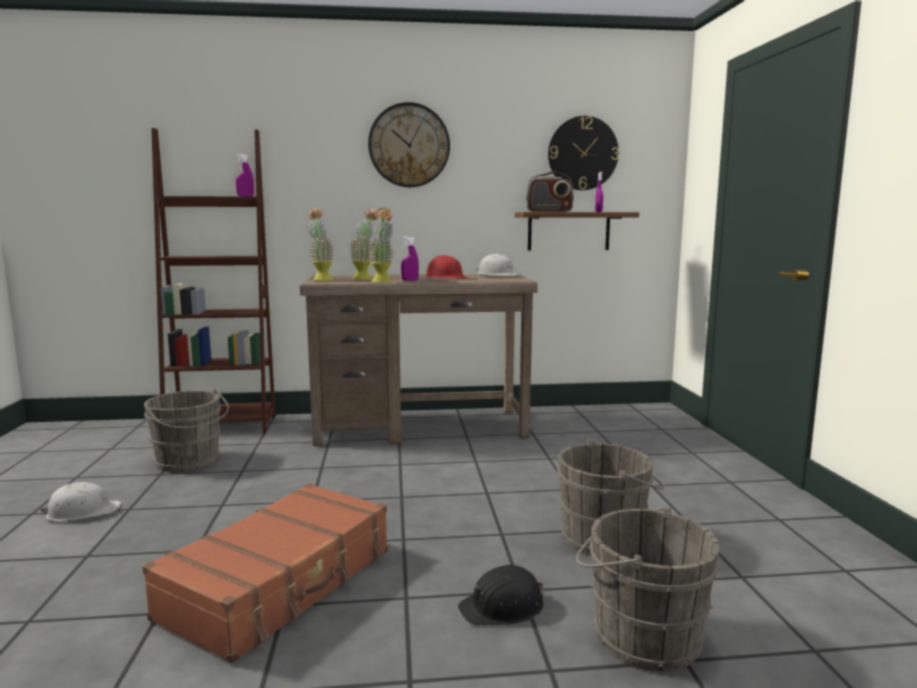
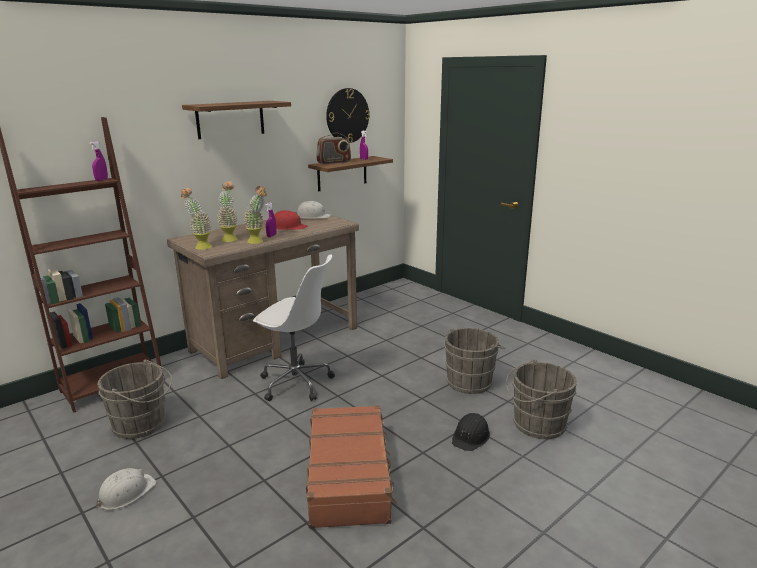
camera: 35 degrees left, 10 degrees up
(377, 472) = (298, 383): none -> white office chair
(409, 145) = (230, 119): wall clock -> shelf

